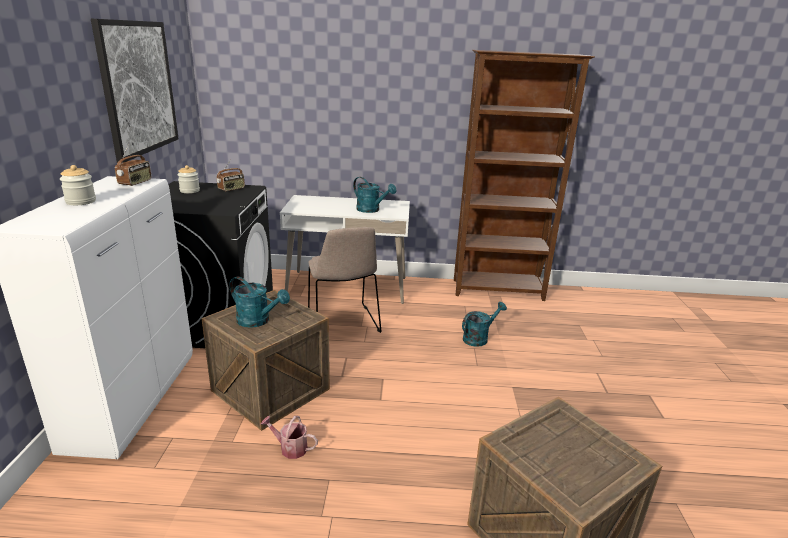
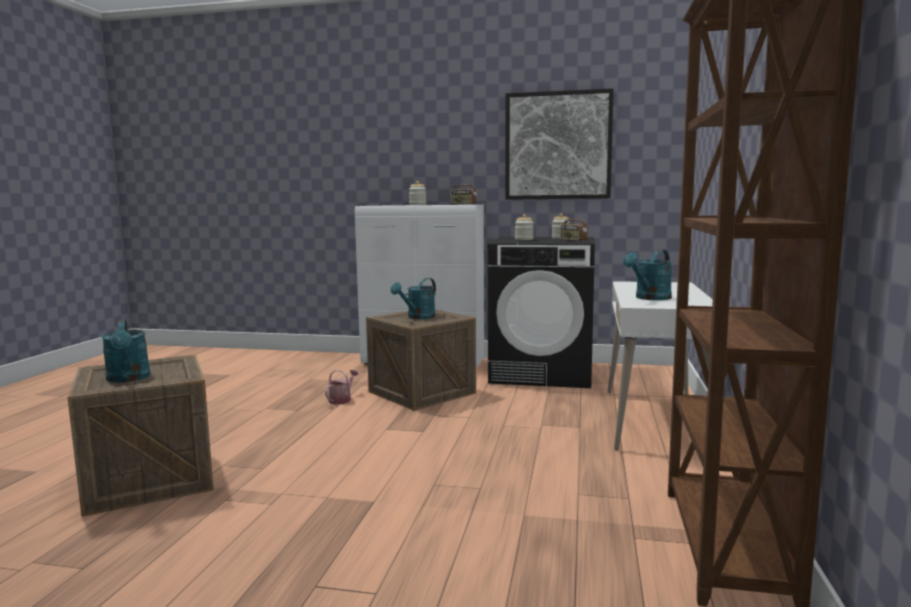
camera: 100 degrees right, 15 degrees down
(197, 202) = (524, 239): none -> jar
(343, 325) = (543, 417): beige chair -> none
(479, 338) = (511, 495): turquoise watering can -> turquoise watering can (128, 378)

